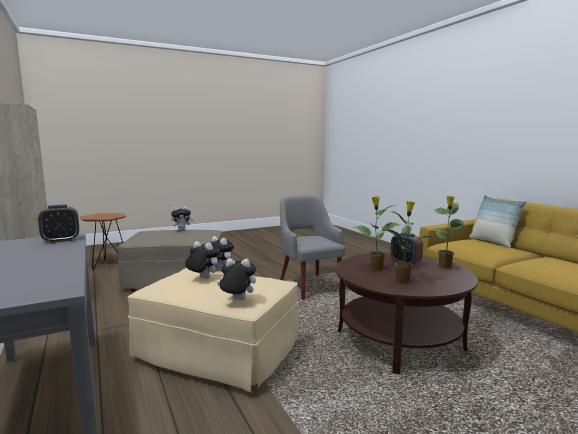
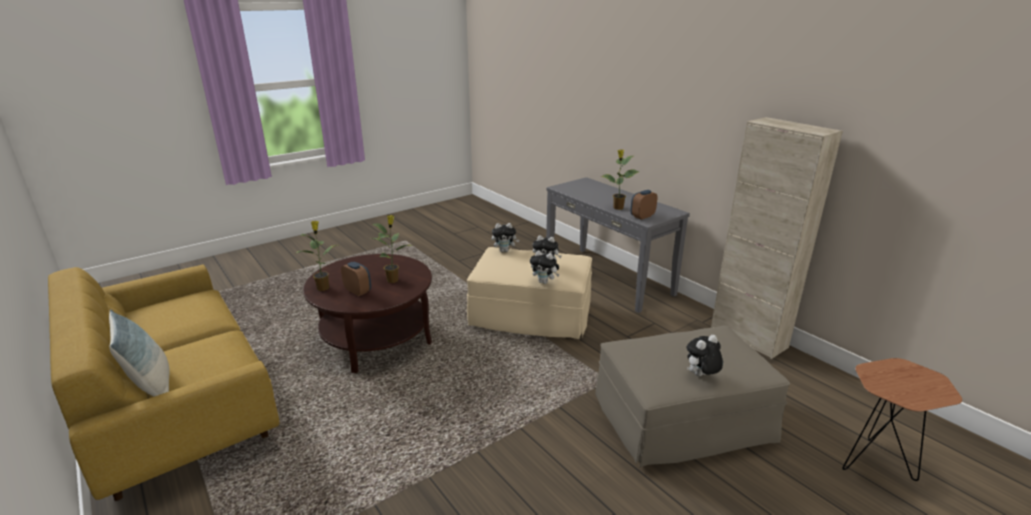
camera: 170 degrees right, 15 degrees up
(310, 286) = (463, 426): grey armchair -> none
(403, 280) = (378, 267): potted plant -> potted plant (617, 208)

